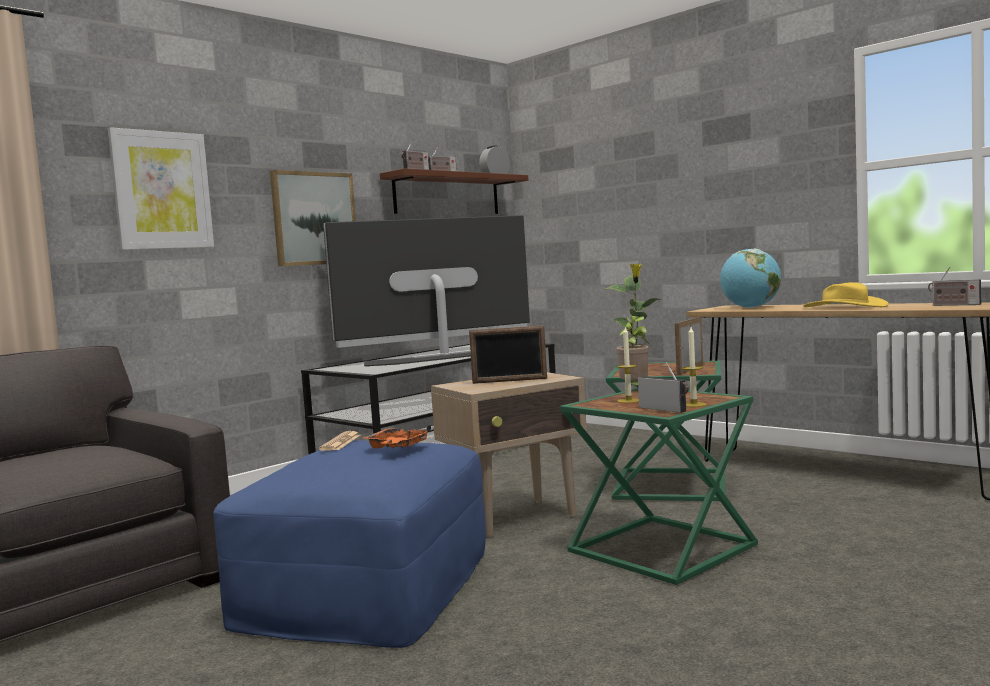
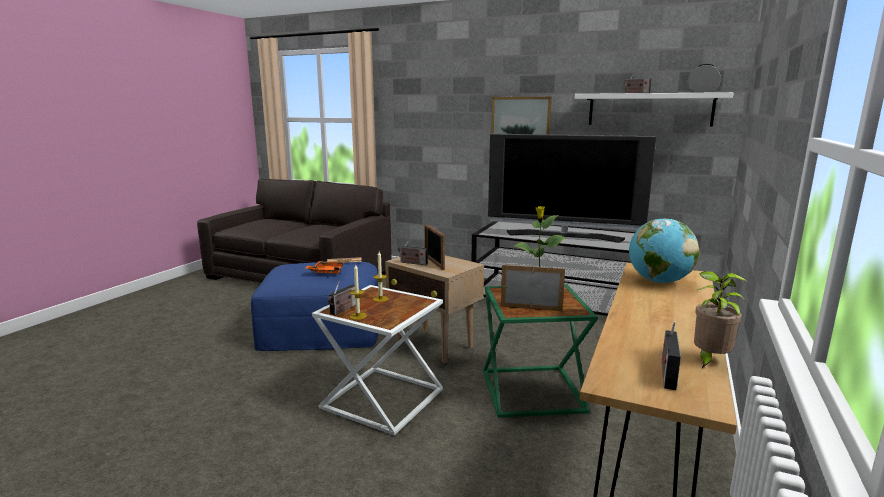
camera: 70 degrees right, 10 degrees up
(162, 190) = (432, 110): picture -> none
(415, 169) = (593, 93): radio -> radio (412, 263)
(441, 357) = (564, 236): television -> television turned 150 degrees clockwise
(447, 195) = (649, 109): brown shelf -> white shelf
(635, 390) = (425, 297): potted plant -> potted plant (709, 360)
(658, 549) = (382, 398): green side table -> white side table
(845, 307) = (653, 318): yellow hat -> none

